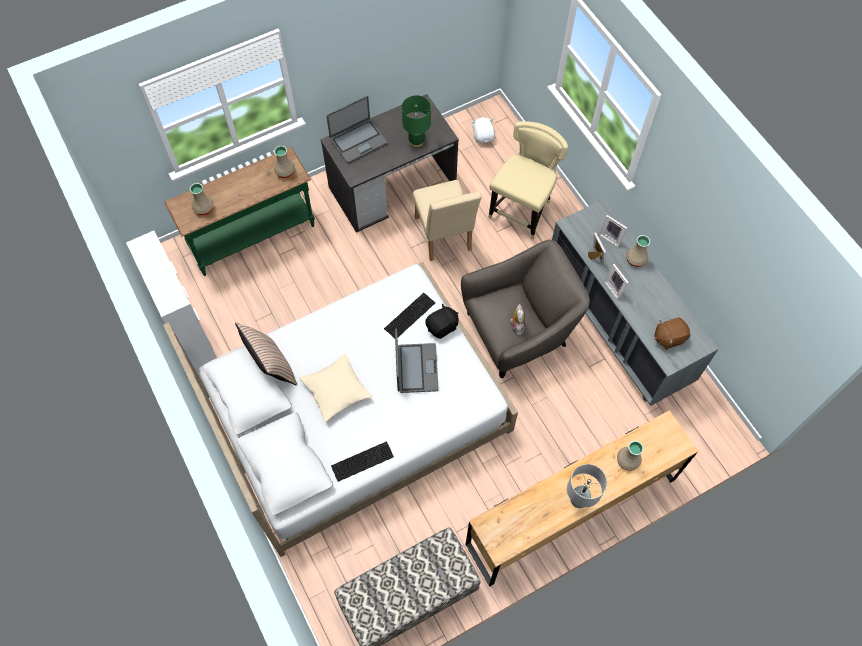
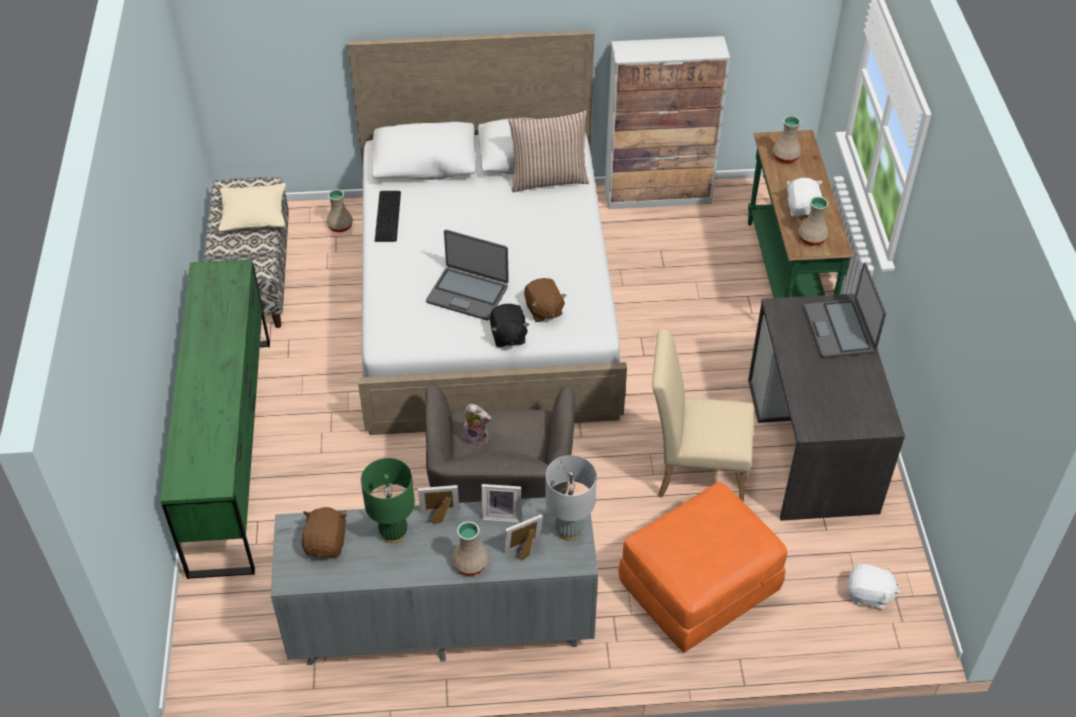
camera: 115 degrees right, 15 degrees down
(257, 184) = (803, 208): none -> white plush toy
(336, 391) = (484, 220): beige pillow -> beige pillow (254, 215)
(408, 315) = (543, 310): keyboard -> brown plush toy
(416, 141) = (813, 392): green table lamp -> green table lamp (393, 533)
(522, 210) = (698, 588): beige chair -> orange ottoman
(571, 511) = (232, 452): brown dresser -> green dresser
(578, 500) = (198, 356): grey table lamp -> grey table lamp (569, 530)
(628, 460) = (204, 423): beige vase -> beige vase (340, 226)

